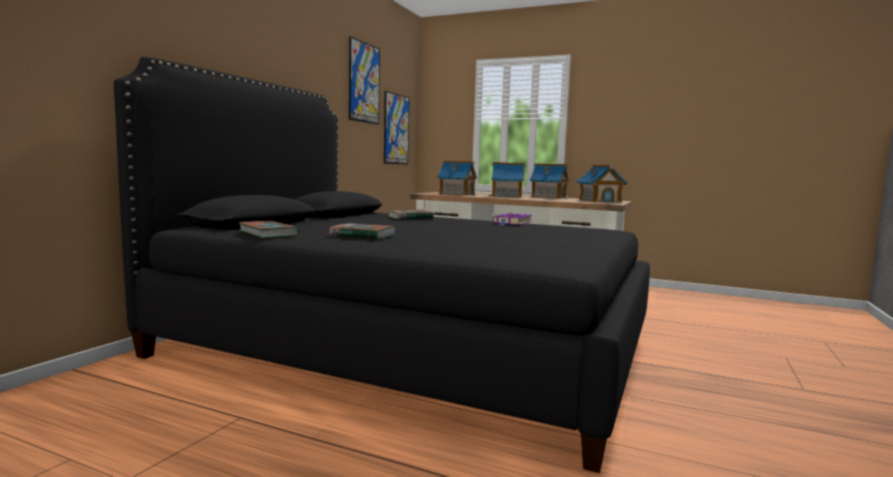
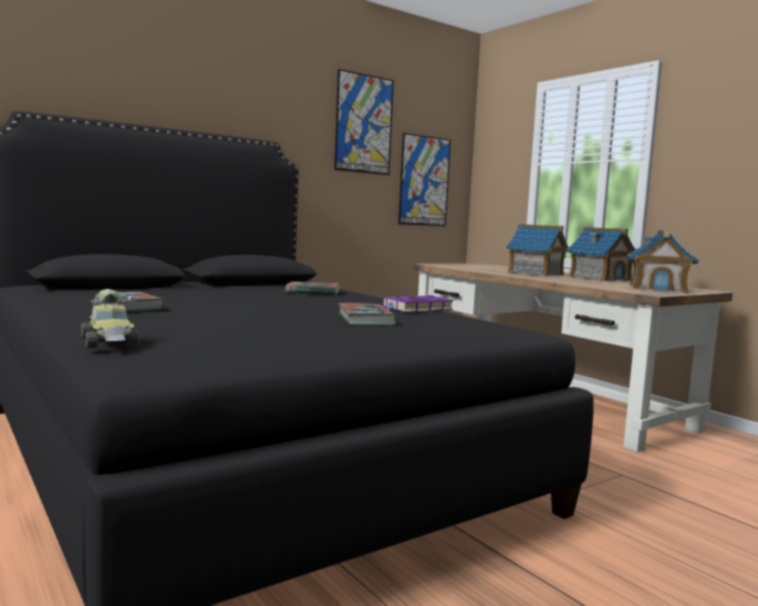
camera: 30 degrees right, 0 degrees up
(268, 234) = (55, 297): book -> book (366, 319)
(456, 194) = (474, 267): toy house -> none
(482, 254) = (111, 342): none -> toy car

